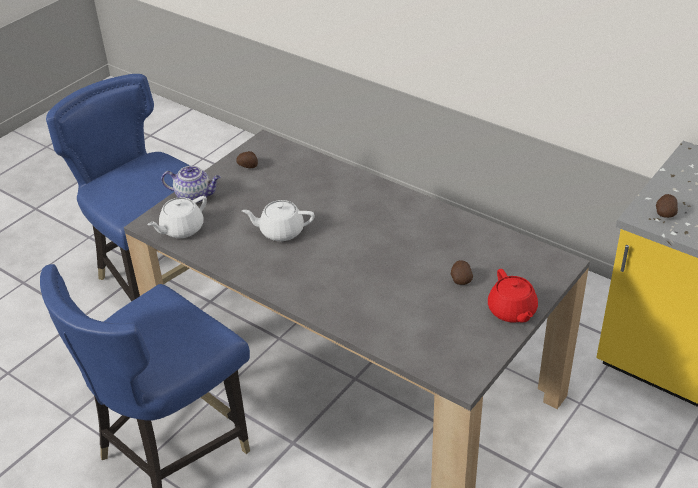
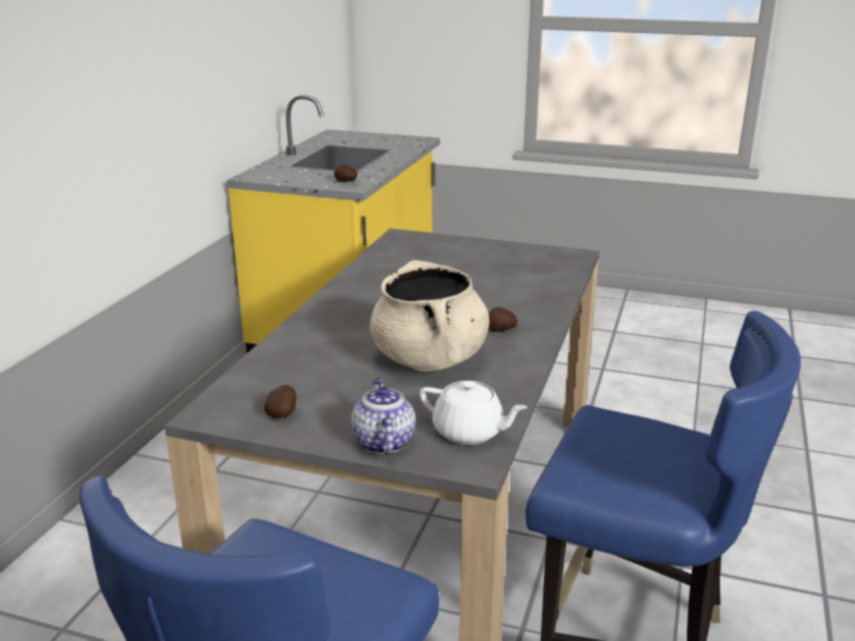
camera: 110 degrees left, 15 degrees down
(281, 231) = (429, 360): white teapot -> beige cooking pot
(460, 279) = (450, 266): potato -> potato (500, 330)
(512, 311) = (478, 246): red teapot -> none

